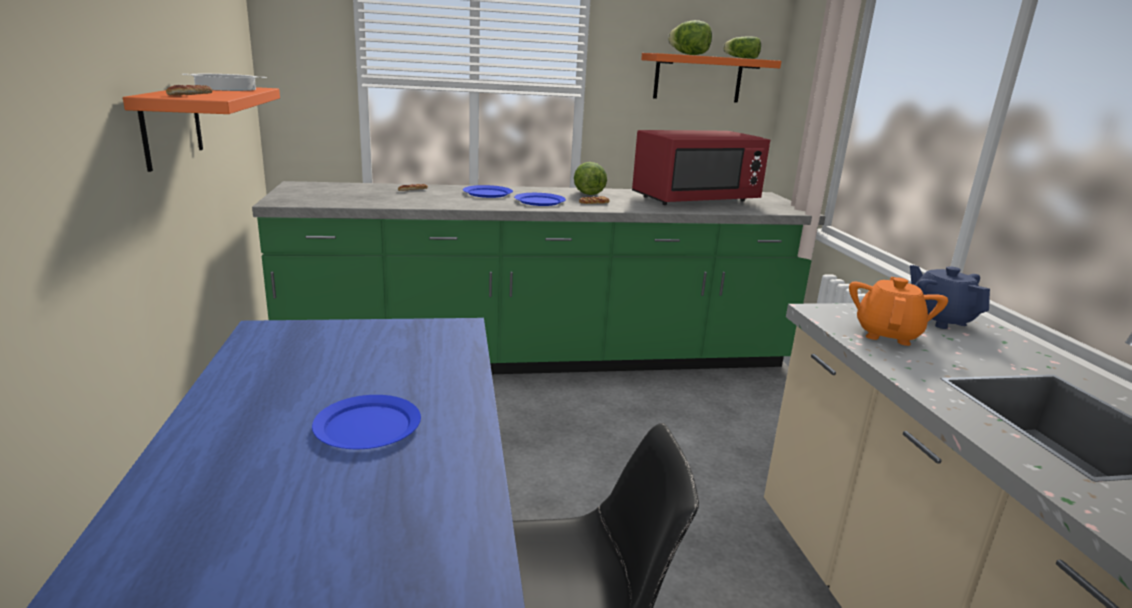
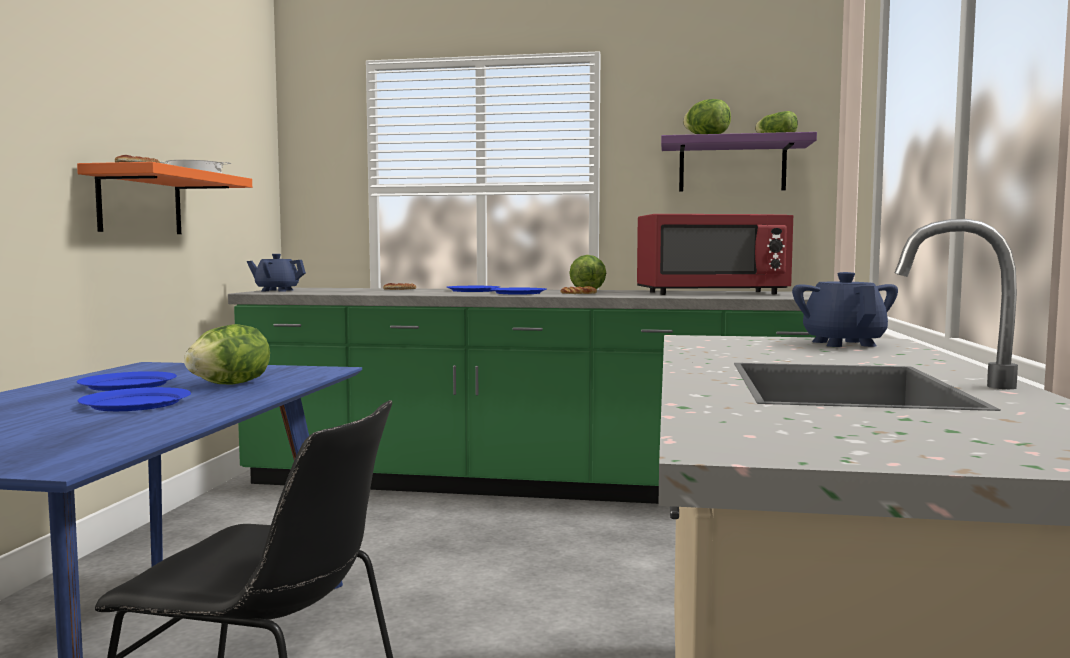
camera: 20 degrees right, 15 degrees down
(292, 195) = (277, 290): none -> blue teapot
(300, 381) = (127, 385): none -> blue plate
(408, 370) = (230, 384): none -> lettuce
(698, 78) = (732, 166): orange shelf -> purple shelf
(887, 334) = (740, 347): orange teapot -> none

